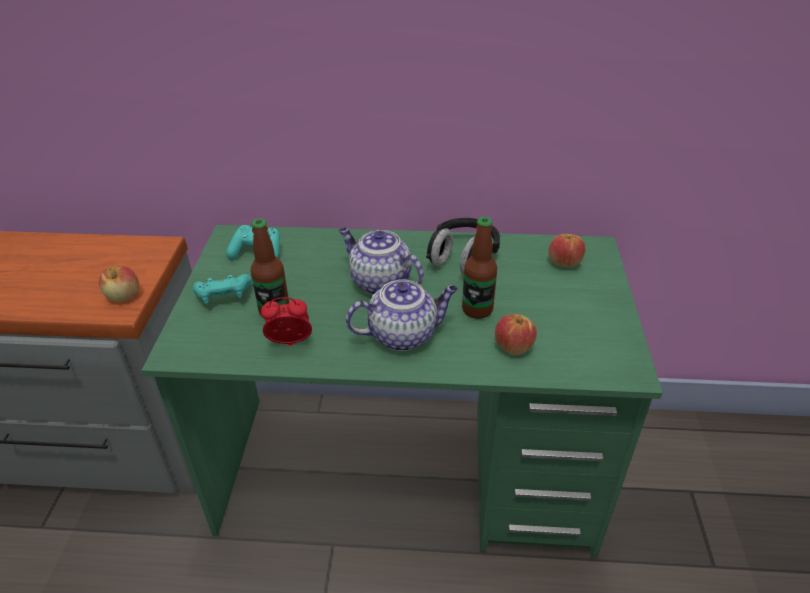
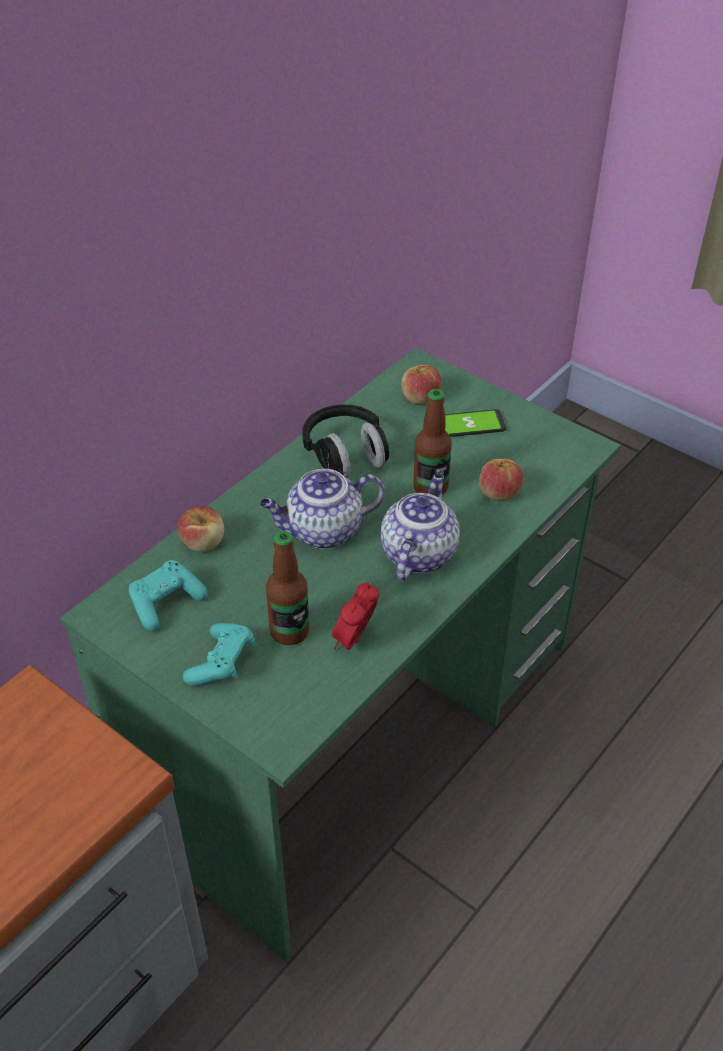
camera: 55 degrees left, 5 degrees up
(123, 296) = (100, 765): apple -> apple (203, 542)
(568, 298) = (469, 425): none -> phone

